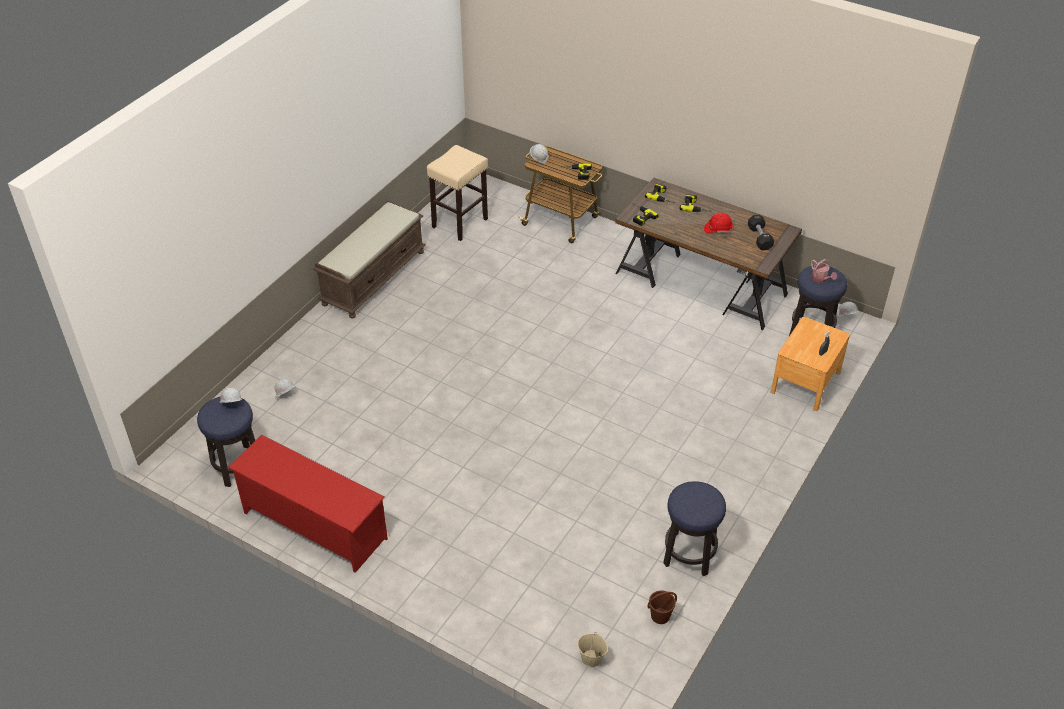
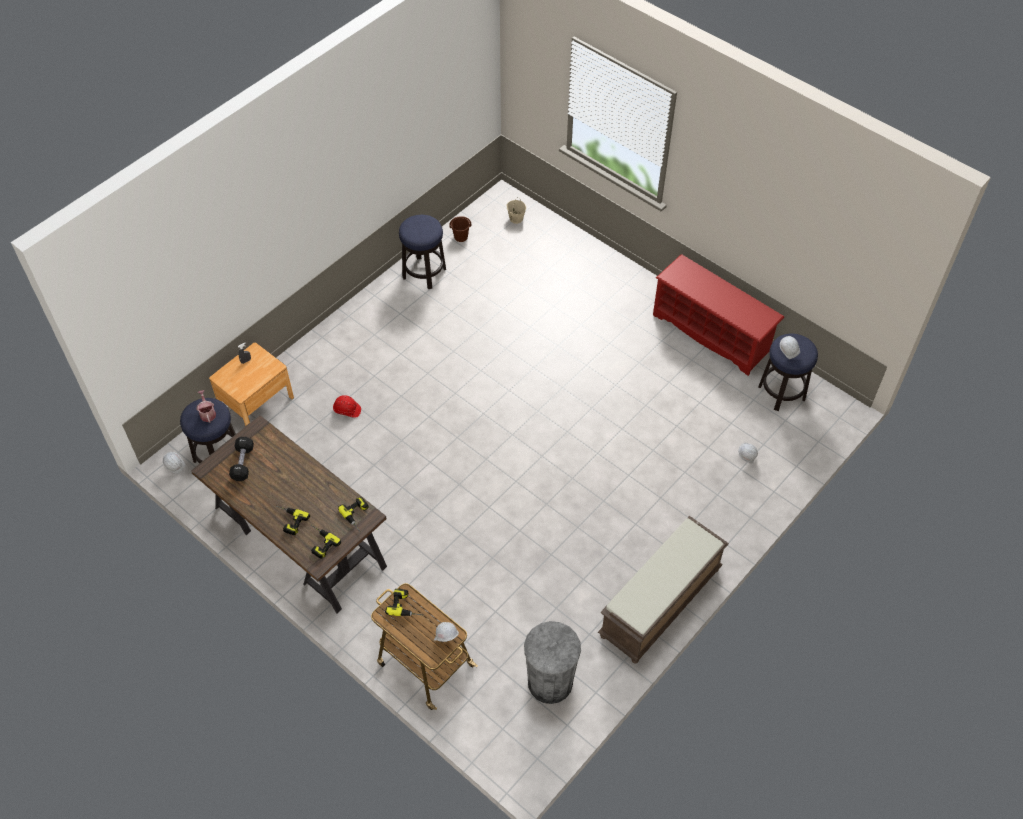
camera: 170 degrees left, 10 degrees up
(460, 222) = (550, 682): beige stool -> grey trash can
(718, 229) = (281, 482): red hard hat -> red hard hat (347, 410)

